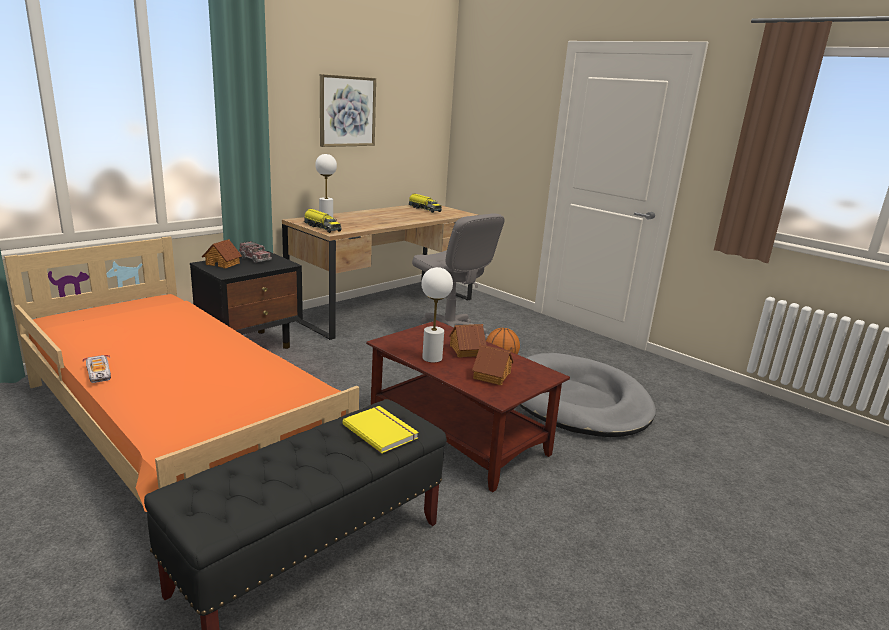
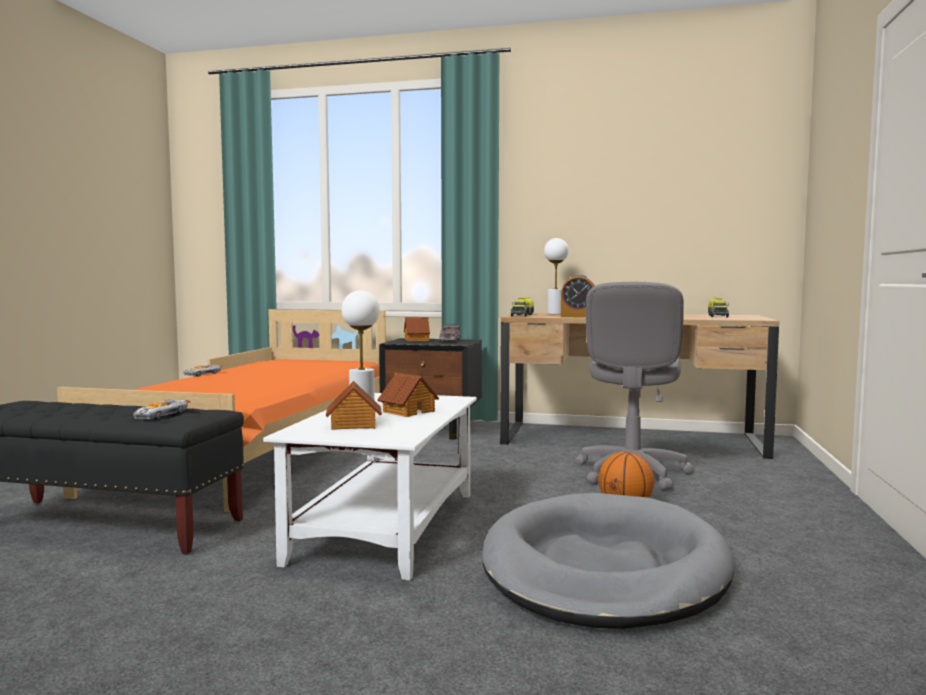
camera: 60 degrees right, 15 degrees down
(347, 111) = (611, 194): picture -> none
(372, 226) = (578, 317): none -> alarm clock
(381, 430) = (161, 414): yellow book -> toy car
(456, 434) = (386, 525): brown coffee table -> white coffee table

